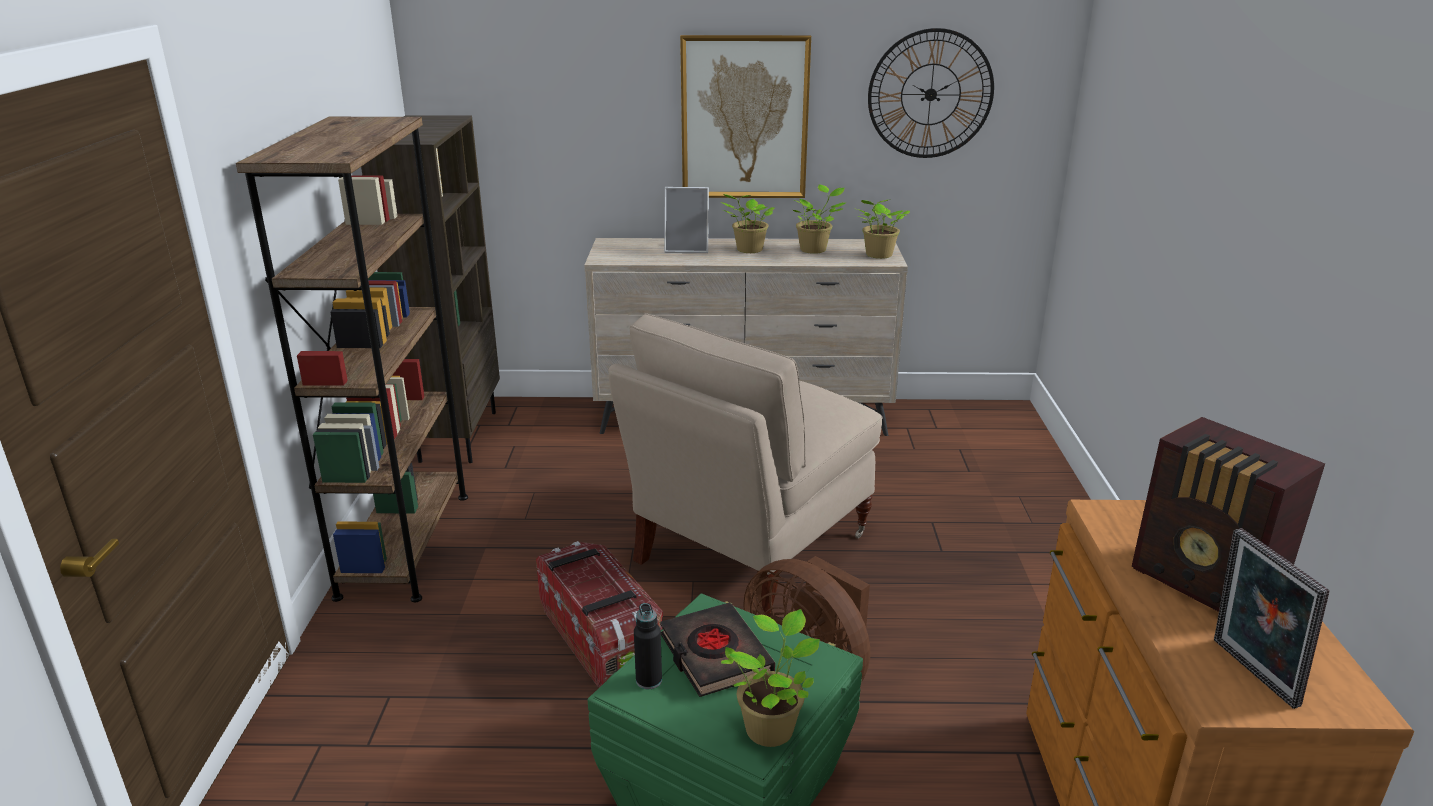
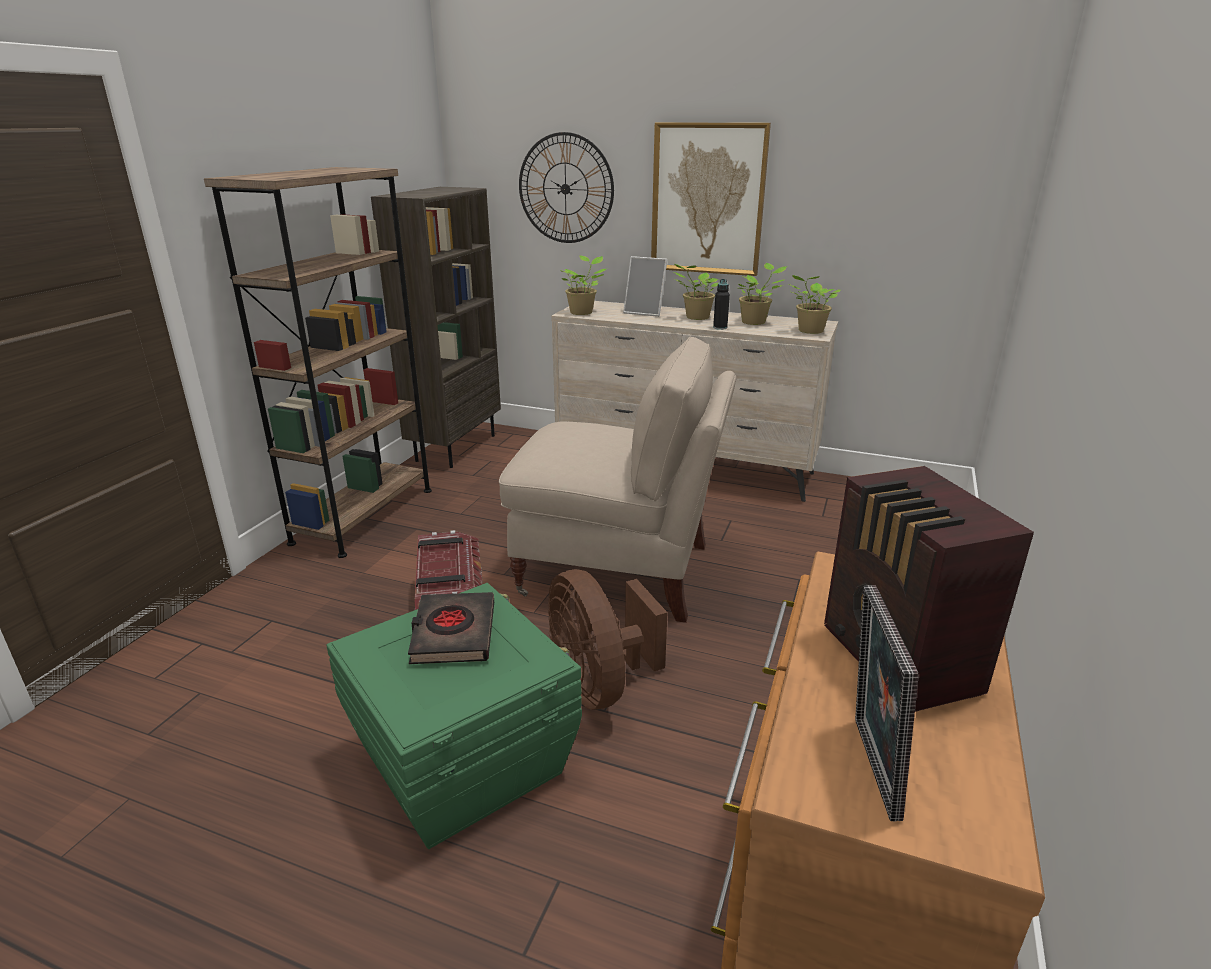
camera: 20 degrees right, 0 degrees up
(649, 680) = (383, 641): black bottle -> black bottle (720, 328)
(749, 549) = (619, 570): beige chair -> beige chair turned 135 degrees counterclockwise
(771, 727) = (447, 705): potted plant -> potted plant (582, 312)
(930, 94) = (882, 182): wall clock -> wall clock (565, 189)

